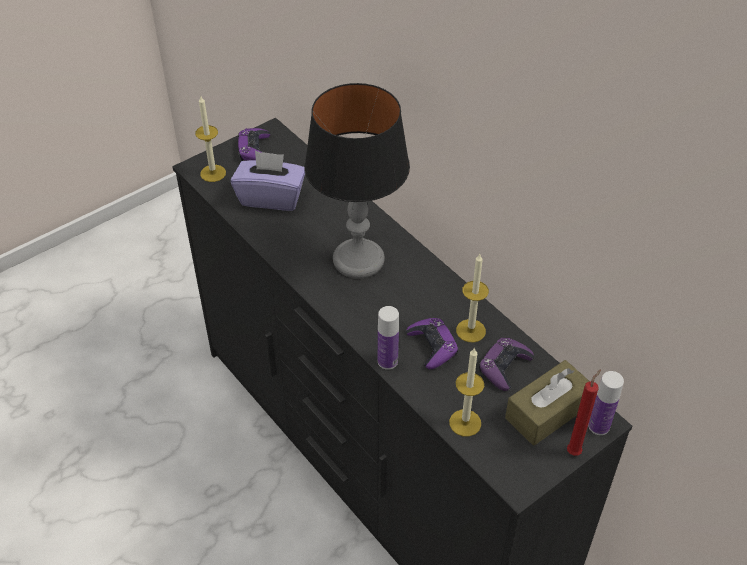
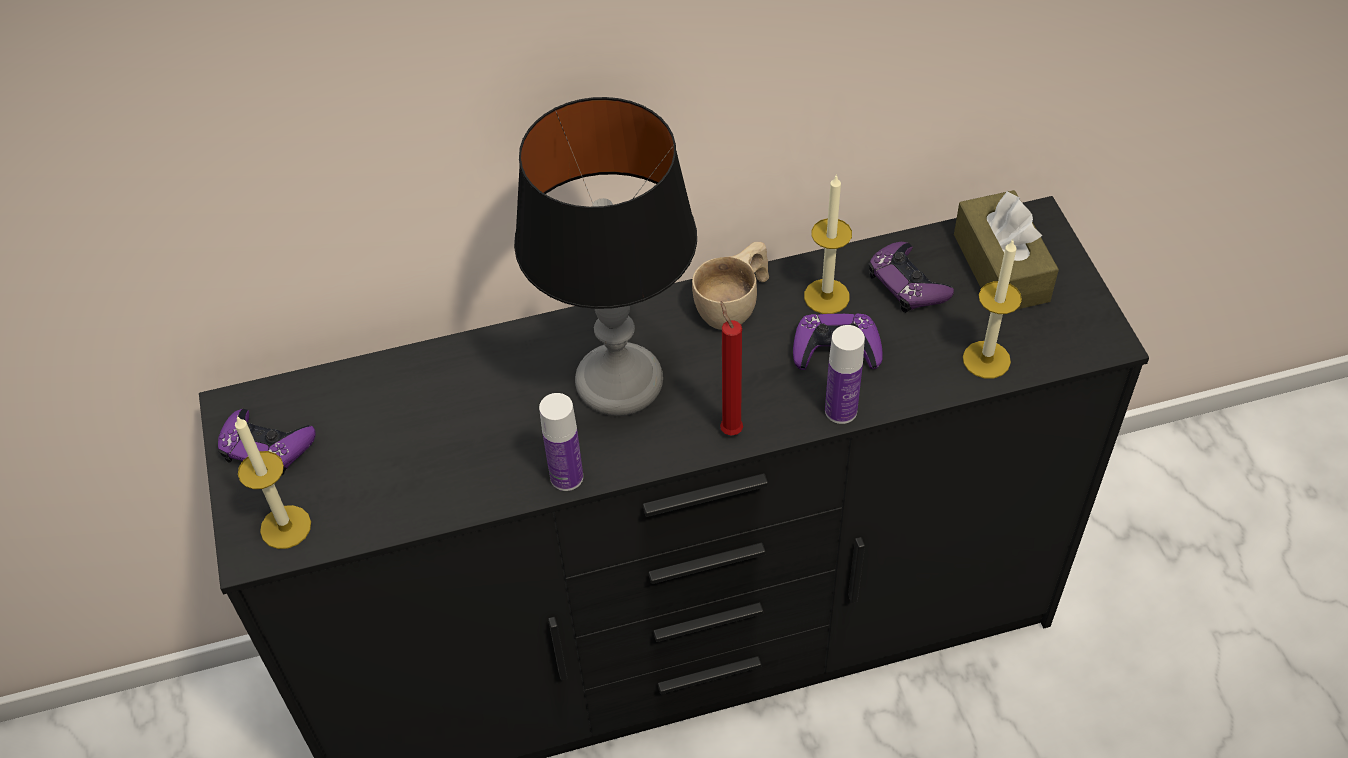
camera: 65 degrees left, 5 degrees up
(271, 197) = (405, 456): purple tissue box -> none
(439, 291) = (735, 305): none -> beige cup
(575, 451) = (1072, 264): red candle -> red candle (729, 428)
(598, 426) = (1042, 226): bottle -> bottle (566, 477)

